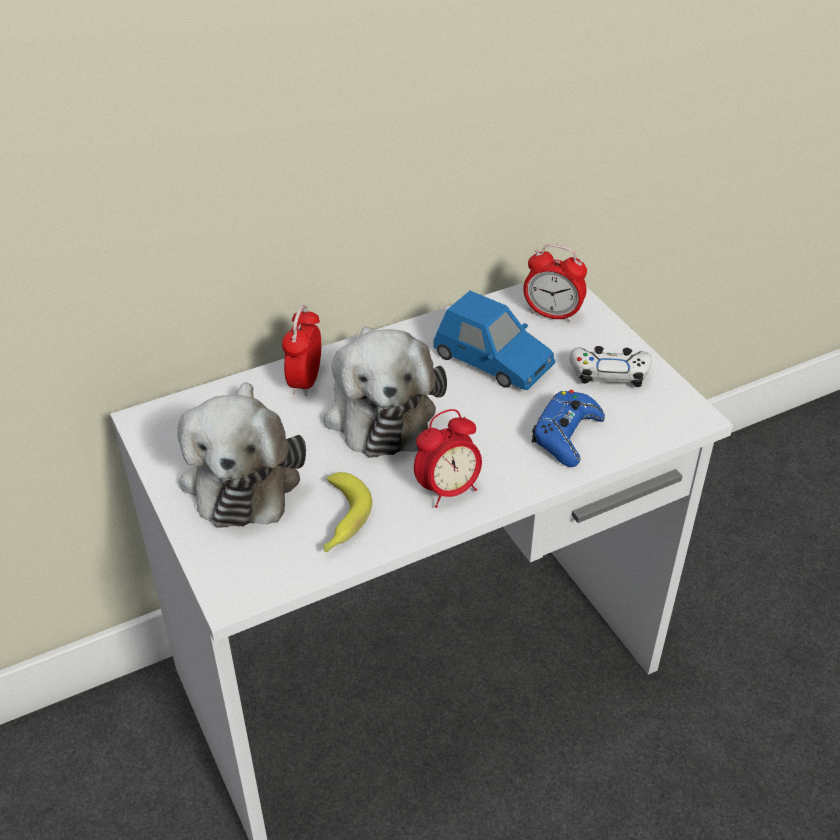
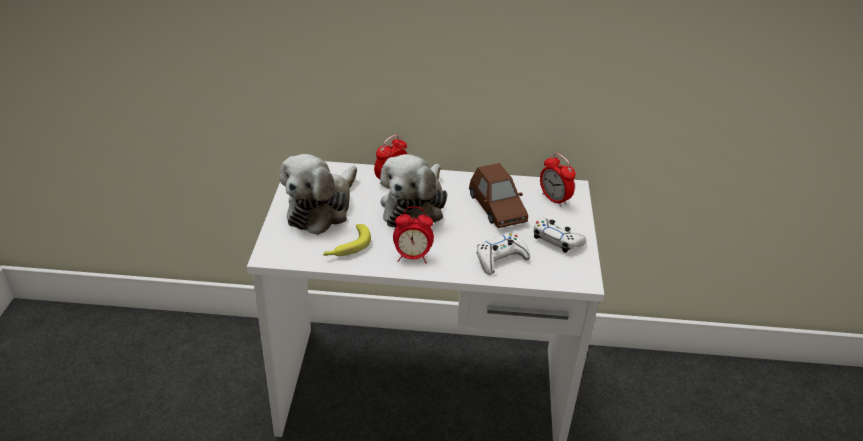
camera: 30 degrees right, 5 degrees down
(492, 361) = (497, 208): blue toy car -> brown toy car
(566, 435) = (500, 259): blue game controller -> white game controller

